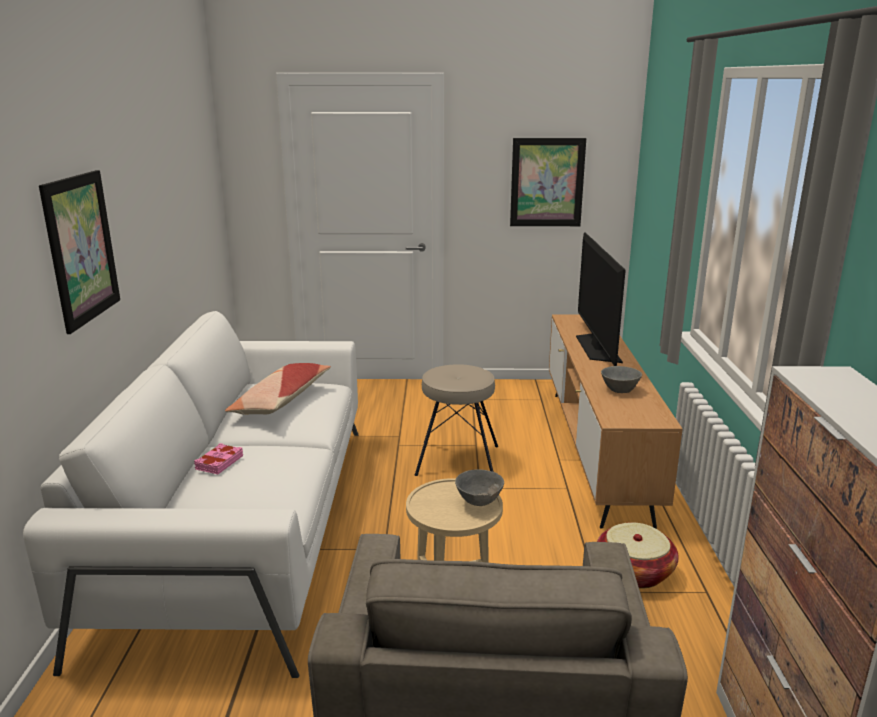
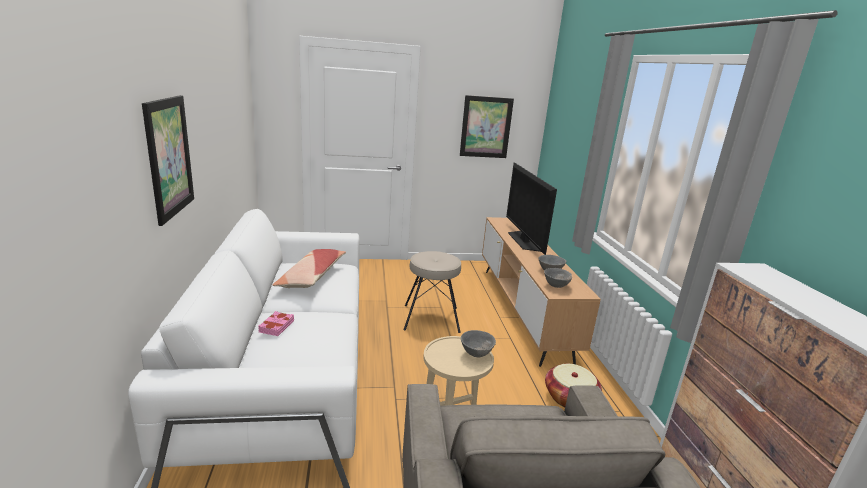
camera: 10 degrees left, 0 degrees up
(620, 411) = (556, 286): none -> grey bowl

